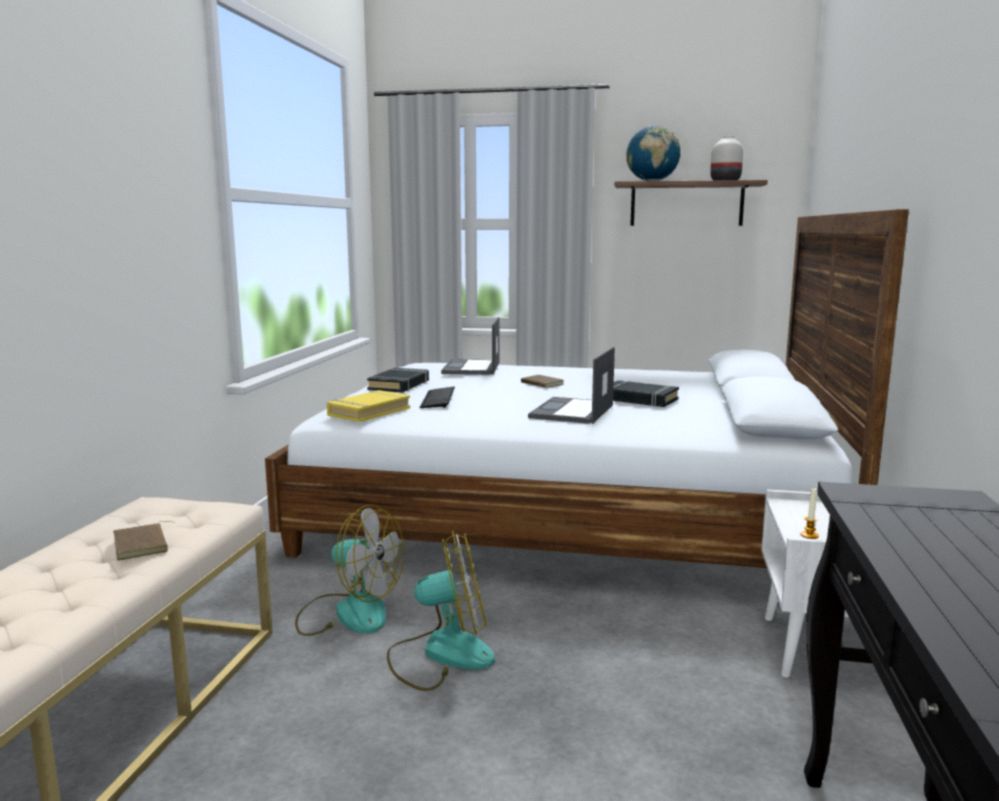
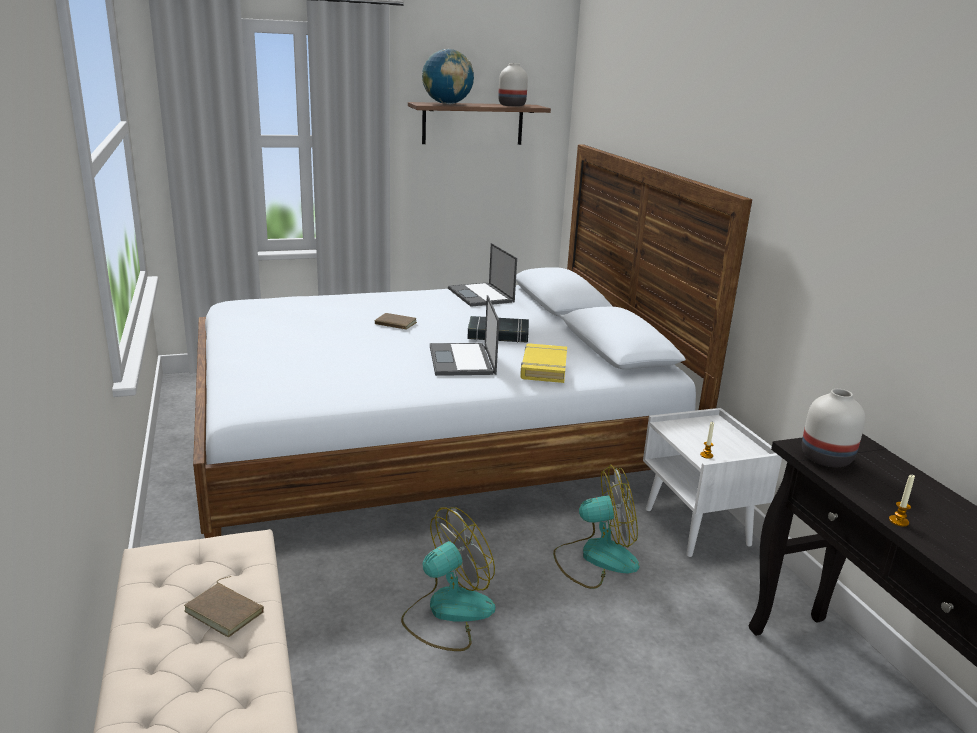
camera: 30 degrees left, 10 degrees up
(348, 613) = (331, 596): fan -> fan (595, 558)
(368, 412) = (278, 391): yellow book -> yellow book (543, 368)
(399, 385) = (259, 344): black book -> none
(438, 399) = (323, 361): keyboard -> none
(471, 368) = (305, 308): laptop -> laptop (481, 295)
(882, 504) = (827, 458): none -> white vase
(911, 575) = (898, 521): none -> candle

